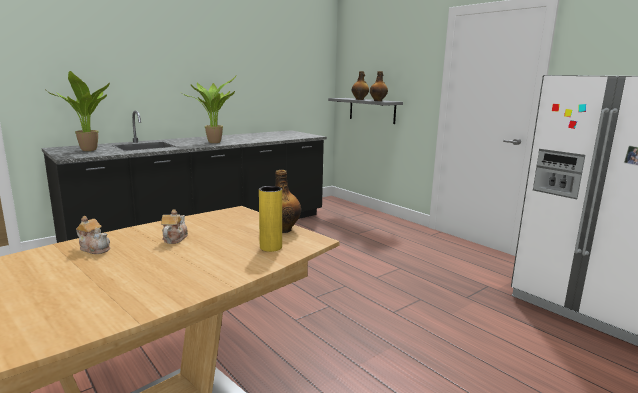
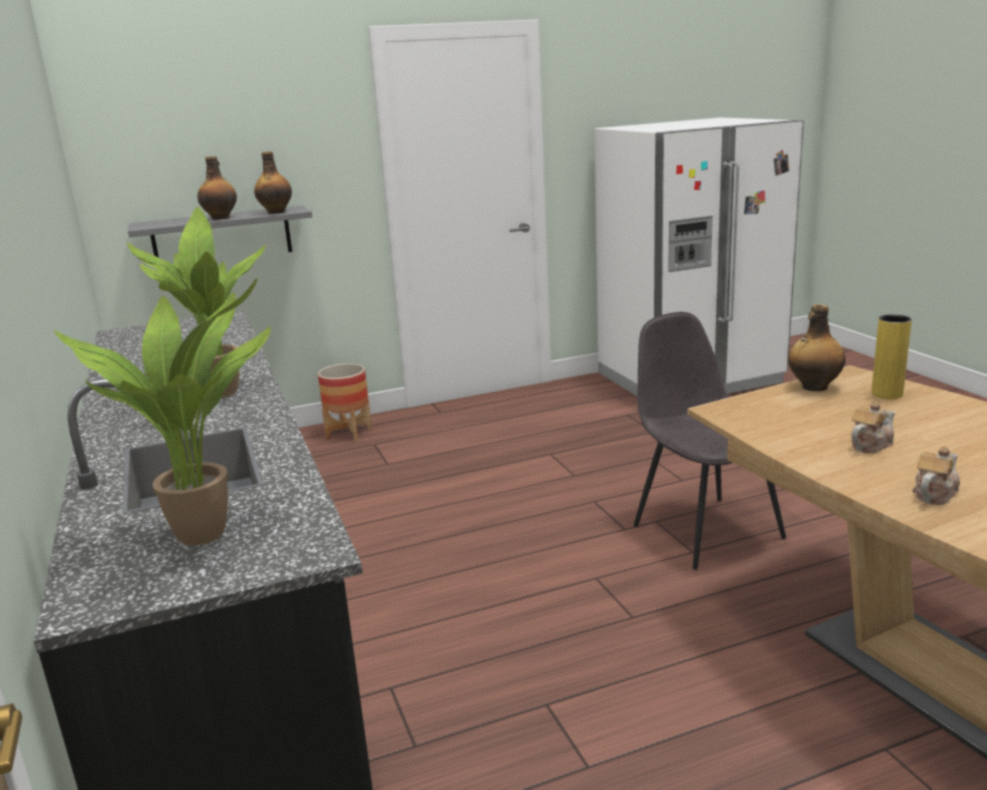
camera: 70 degrees left, 5 degrees up
(174, 238) = (870, 445): teapot -> teapot turned 120 degrees clockwise
(324, 323) = (705, 530): none -> grey chair
(384, 221) = (349, 433): none -> planter

